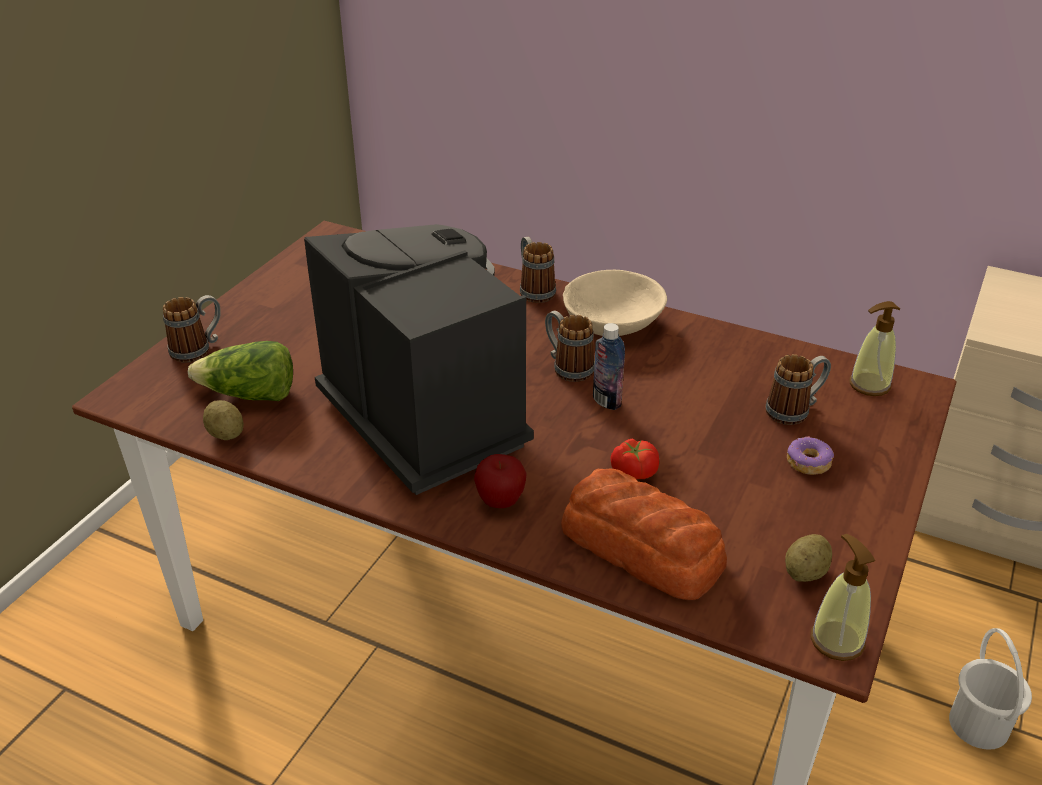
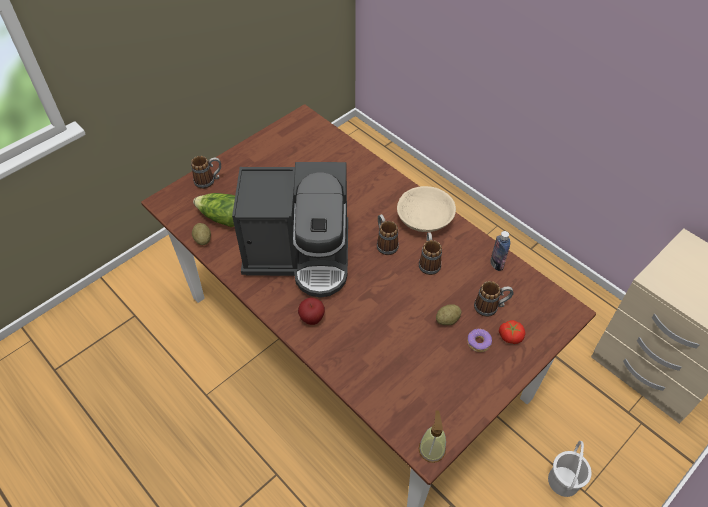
camera: 20 degrees right, 15 degrees up
(426, 415) = (300, 255): coffee machine -> coffee machine turned 105 degrees clockwise
(534, 290) = (393, 184): mug -> mug (428, 262)
(606, 401) = (394, 272): bottle -> bottle (496, 264)
(633, 471) = (385, 320): tomato -> tomato (510, 336)
(643, 549) = (366, 368): bread -> none
(805, 572) = (438, 407): potato -> potato (447, 320)
(869, 385) = (542, 302): soap dispenser -> none

